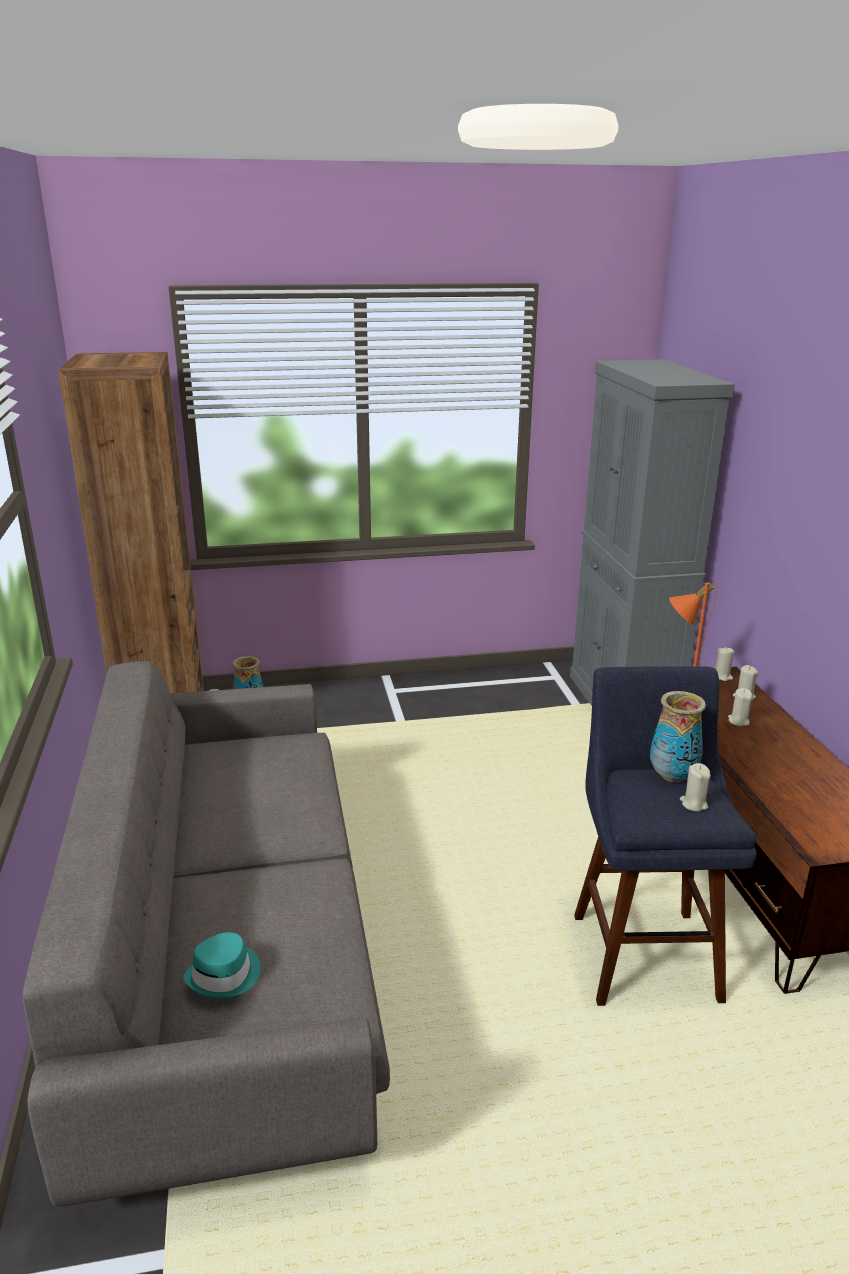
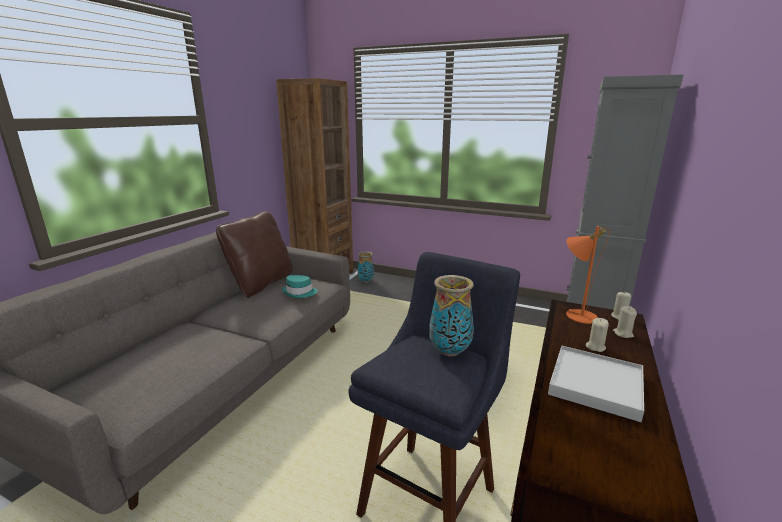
camera: 35 degrees right, 5 degrees down
(201, 773) = (261, 283): none -> brown pillow
(225, 976) = (121, 368): turquoise hat -> turquoise hat (300, 293)
(693, 804) = (436, 373): beige candle -> none
(777, 761) = (595, 384): none -> white tray

